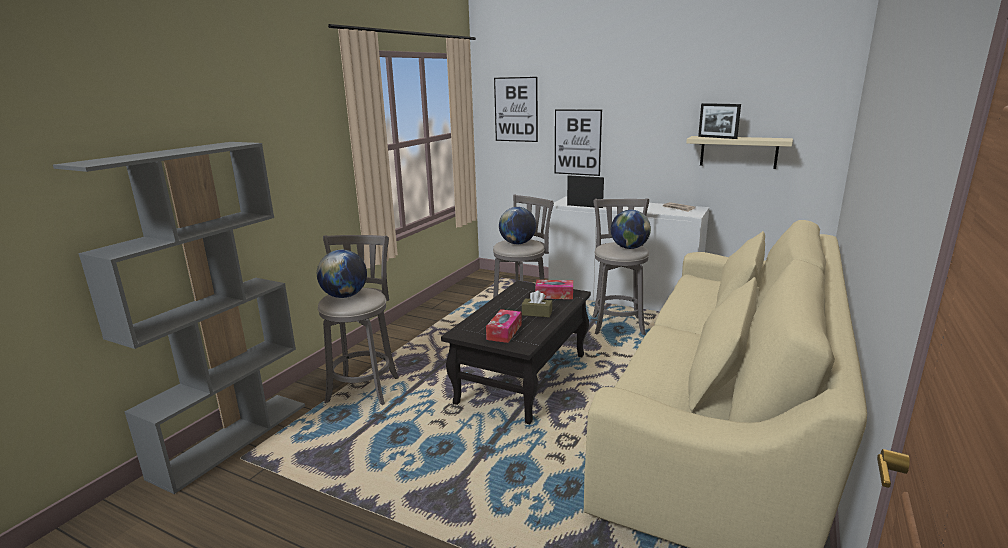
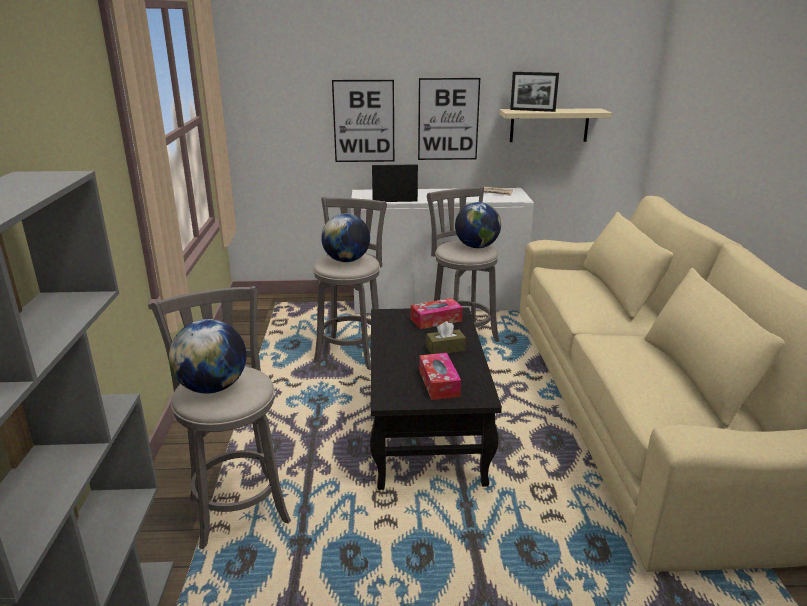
camera: 30 degrees left, 5 degrees up
(516, 109) = (275, 80): picture -> picture (448, 119)

